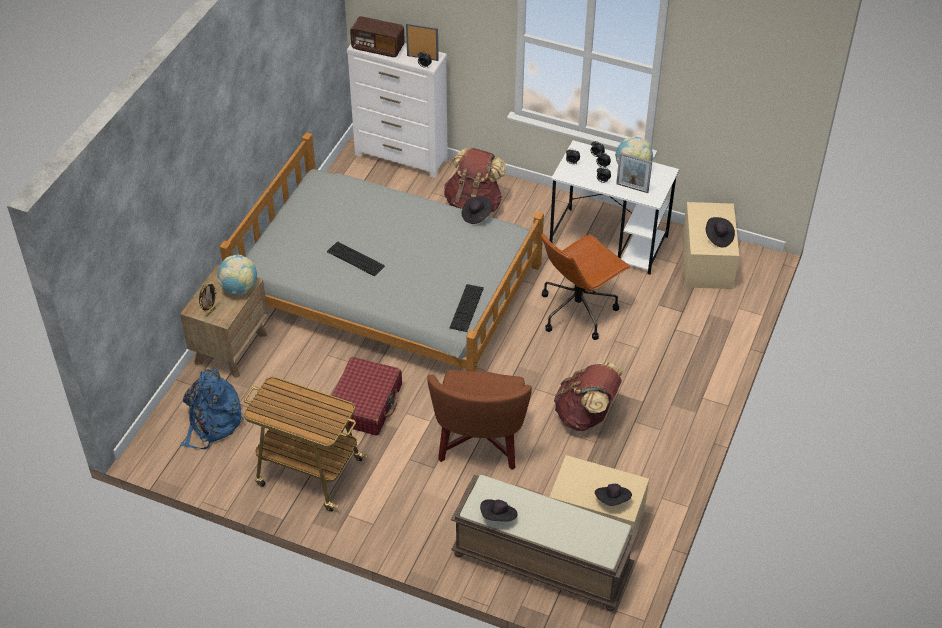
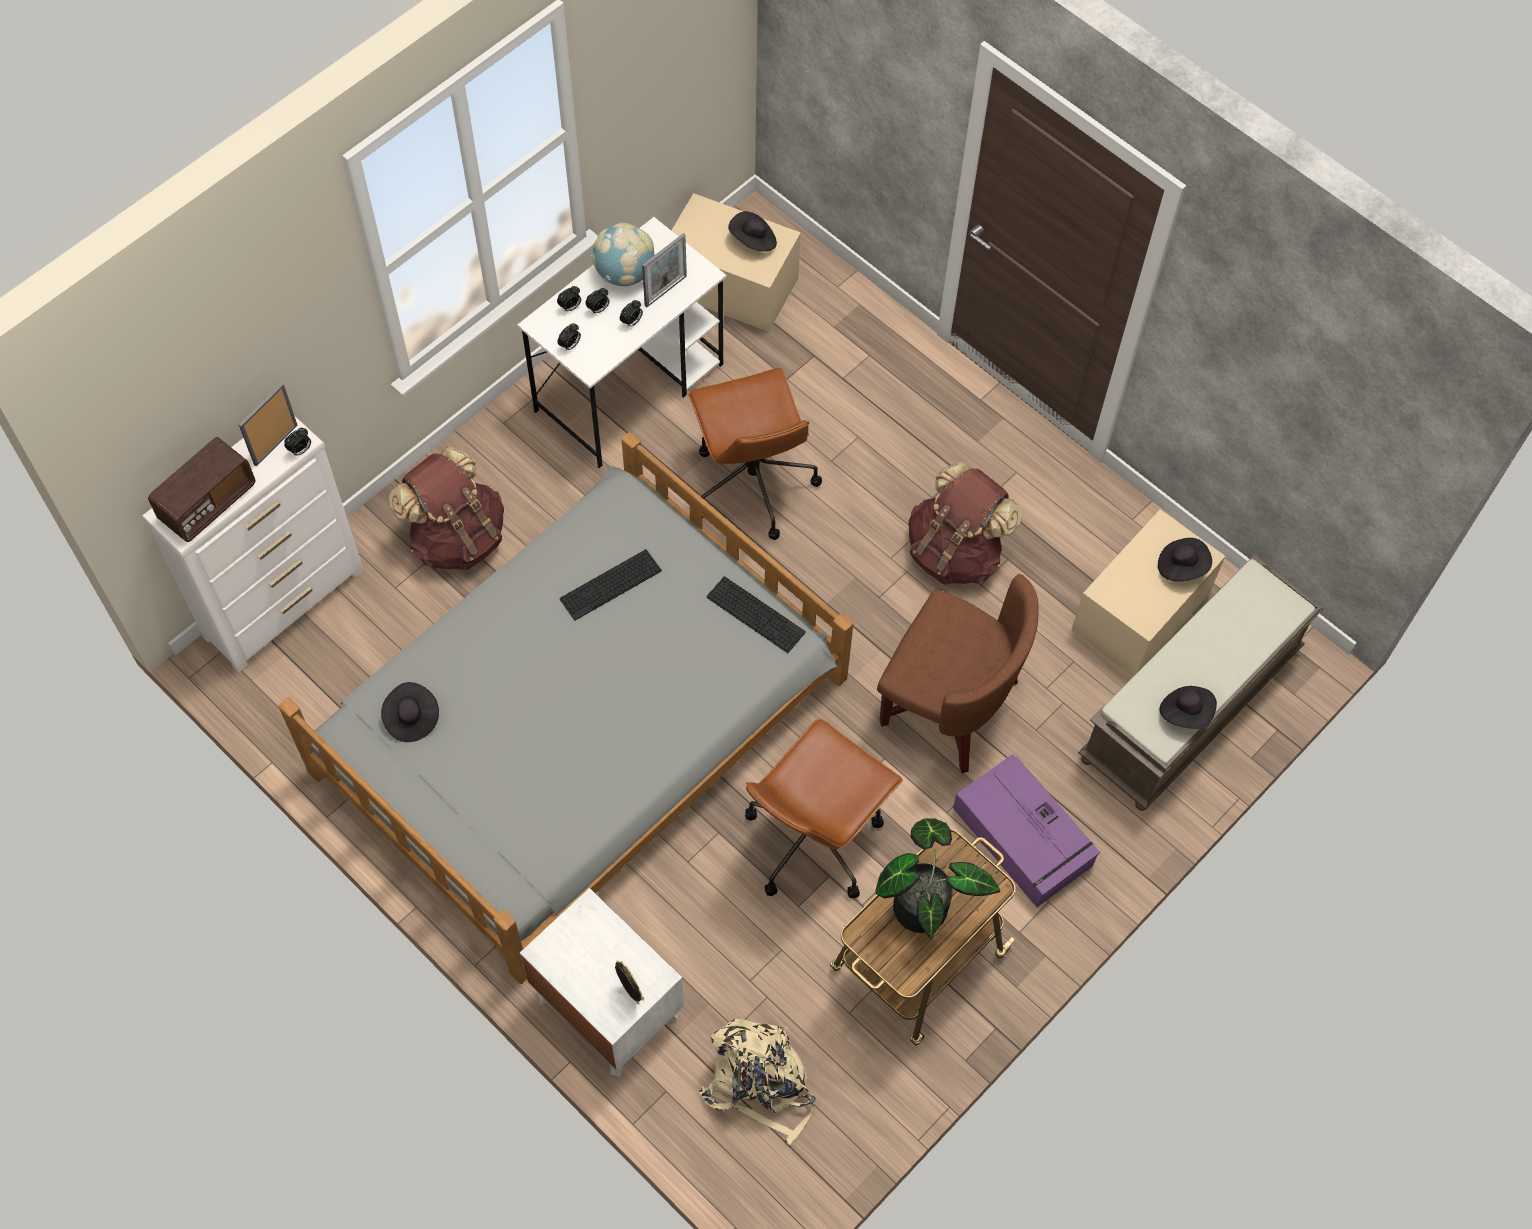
camera: 70 degrees left, 15 degrees up
(212, 422) = (759, 1082): blue backpack -> beige backpack
(231, 347) = (607, 1007): brown nightstand -> white nightstand
(239, 288) = (595, 931): globe -> none
(304, 407) = (924, 902): none -> potted plant
(355, 259) = (574, 737): keyboard -> keyboard (610, 585)
(365, 403) = (814, 838): red suitcase -> brown office chair
(409, 501) = (1024, 839): none -> purple storage box
(476, 215) = (559, 529): black hat -> black hat (411, 718)

